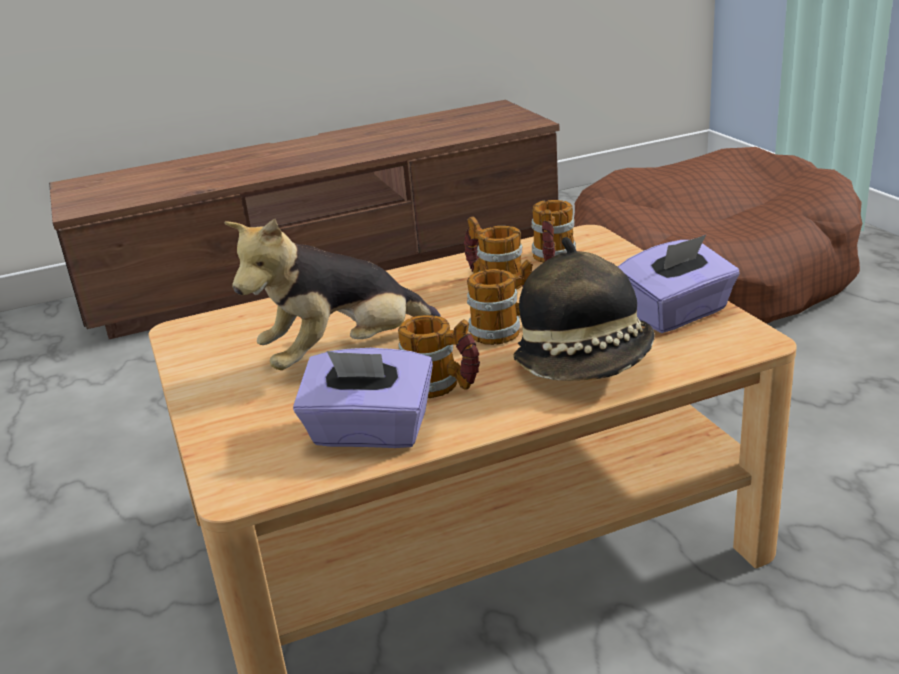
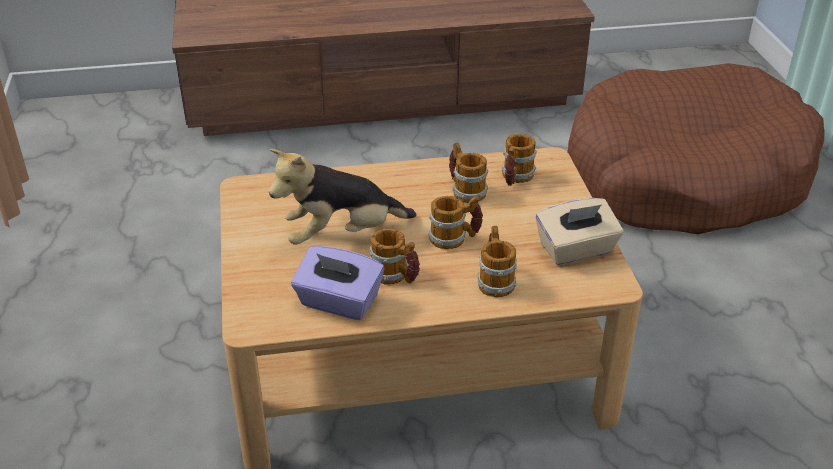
camera: 10 degrees right, 10 degrees up
(586, 364) = (495, 280): hat -> mug
(677, 314) = (576, 250): purple tissue box -> beige tissue box

